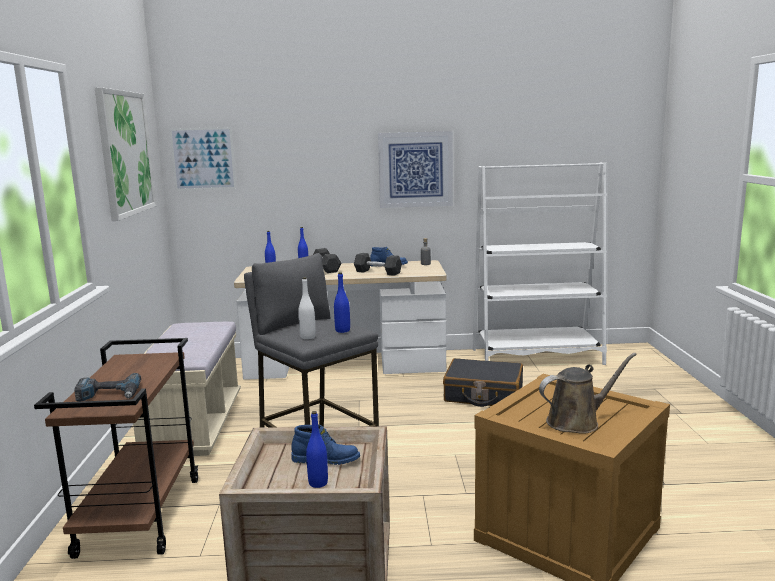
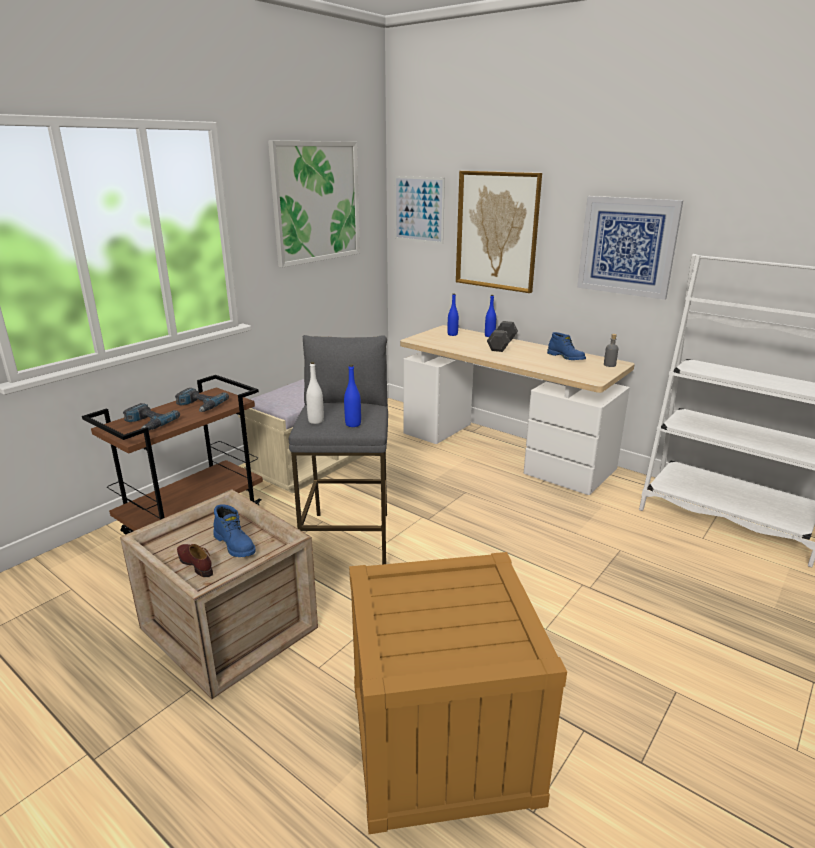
camera: 40 degrees right, 10 degrees up
(133, 369) = (199, 405): none -> power drill
(295, 170) = (497, 231): none -> picture
(318, 483) = (195, 563): blue bottle -> brown shoe
(377, 272) = (538, 363): grey dumbbell -> none
(483, 395) = (592, 539): black suitcase -> none
(577, 422) = (428, 630): brown watering can -> none

